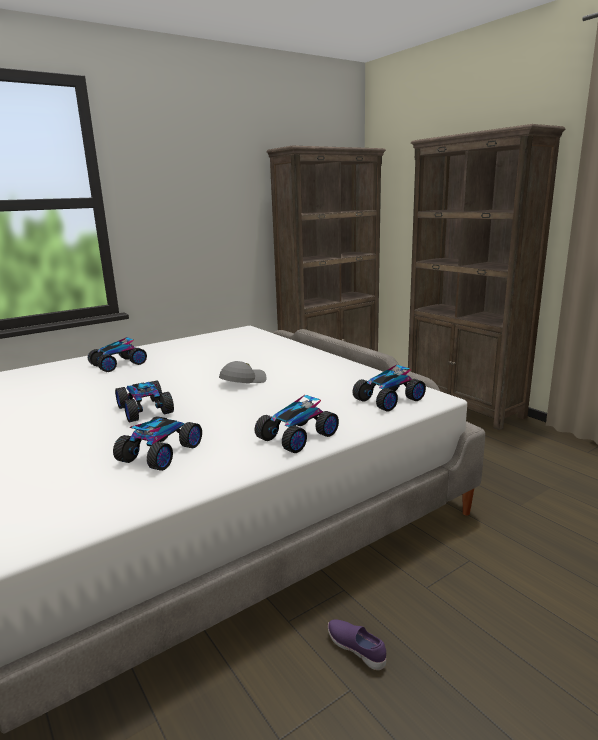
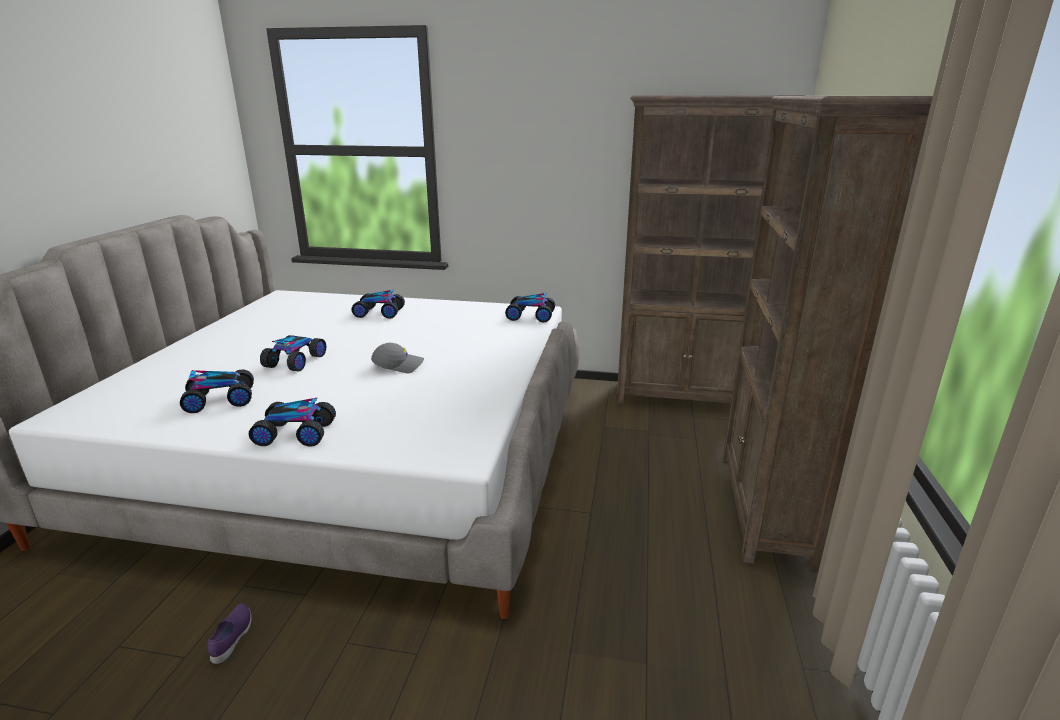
camera: 45 degrees right, 5 degrees up
(388, 399) = (431, 439): toy car -> toy car (530, 316)

